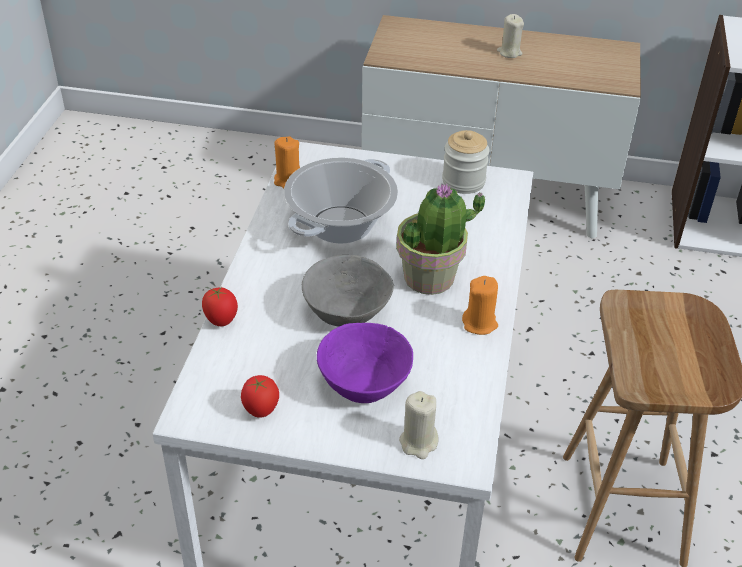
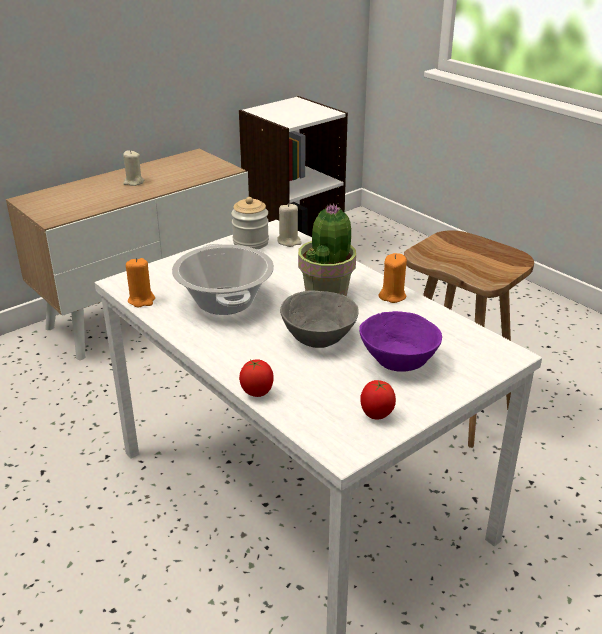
camera: 50 degrees left, 10 degrees down
(418, 442) = (475, 364): beige candle -> beige candle (289, 241)

